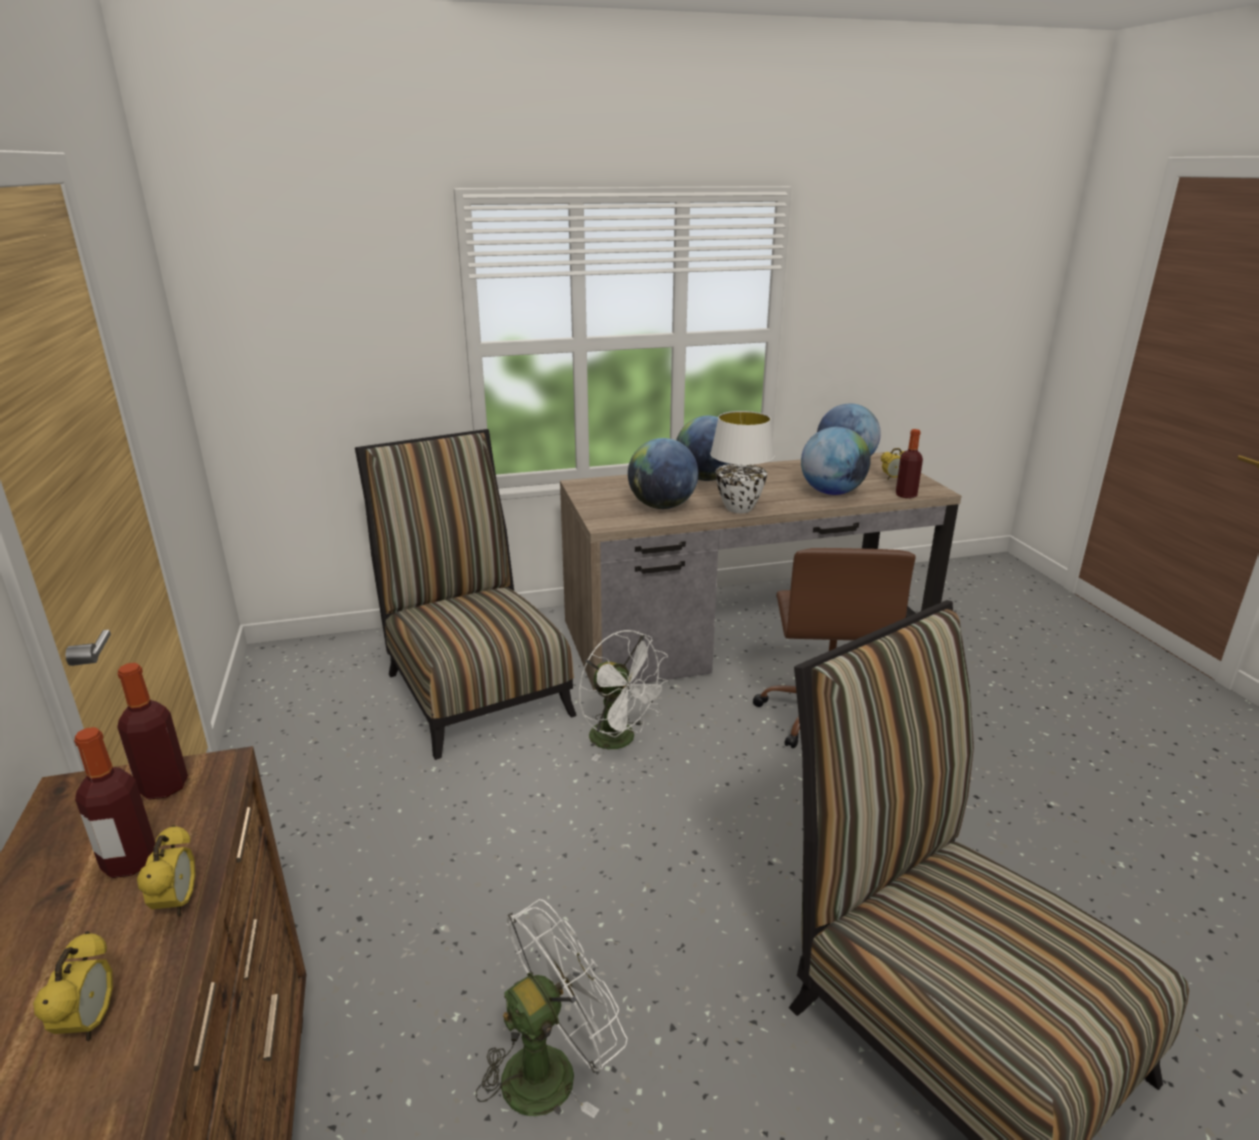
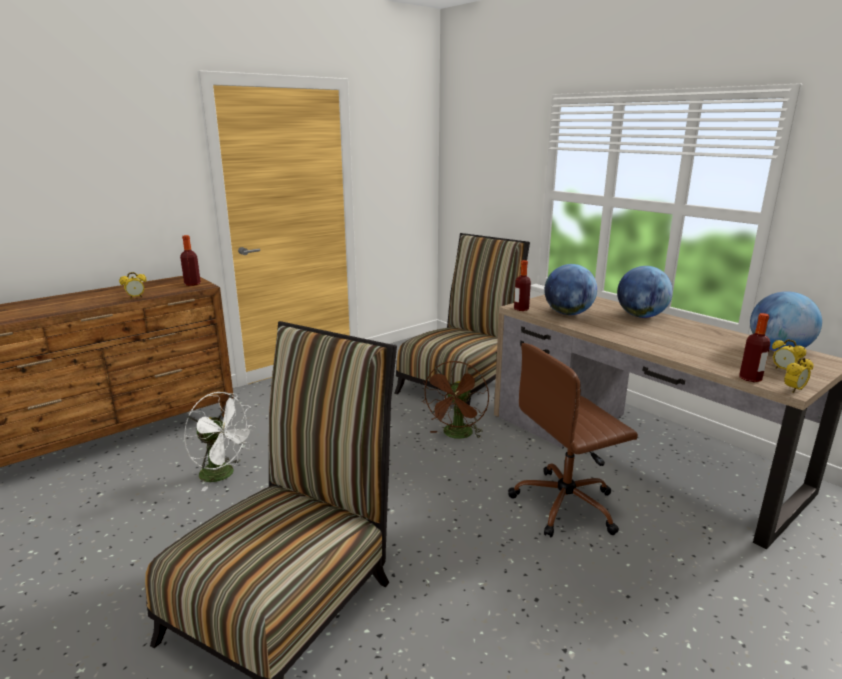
camera: 65 degrees right, 5 degrees down
(90, 1023) = (89, 302): alarm clock -> alarm clock (794, 390)
(130, 862) = (154, 289): bottle -> bottle (521, 309)
(621, 740) = (457, 435): white fan -> brown fan
(738, 508) = (602, 331): white table lamp -> none
(832, 492) = (695, 352): globe -> none

